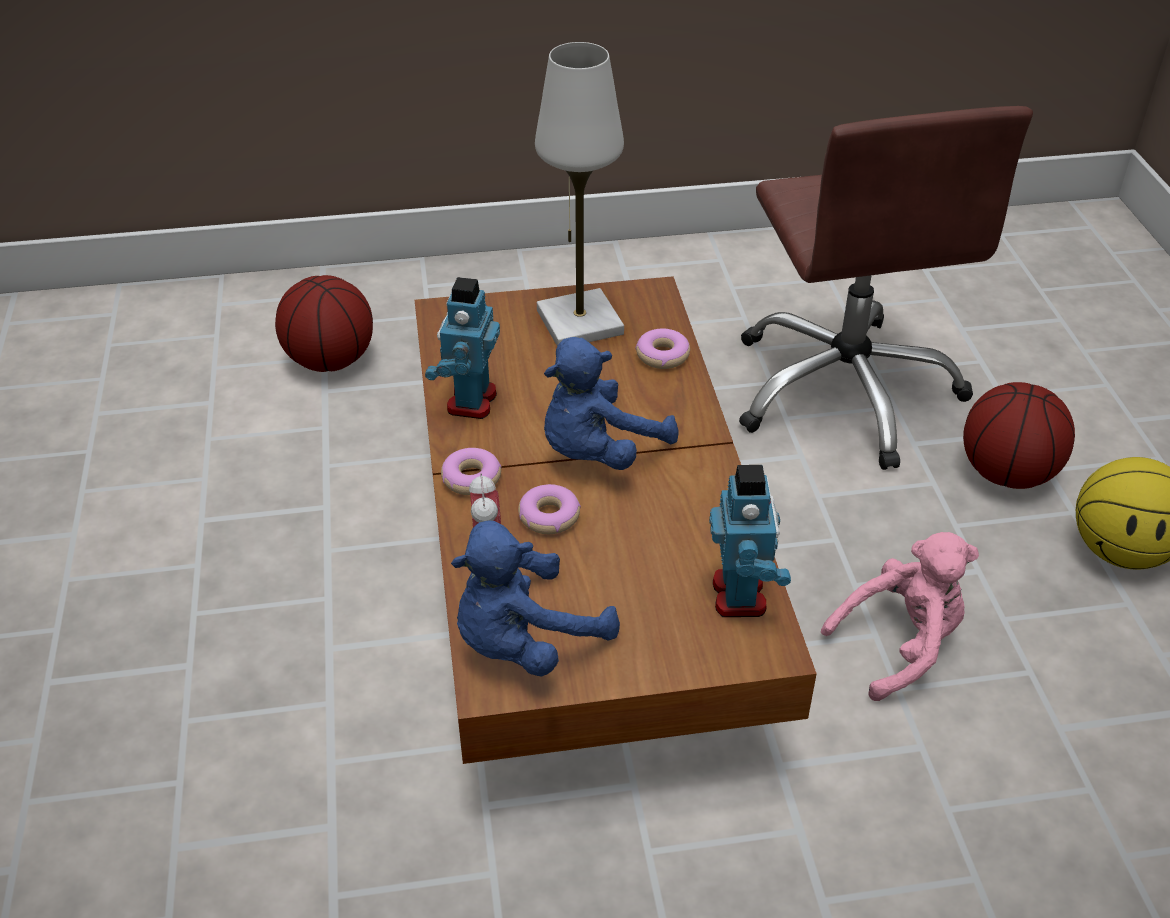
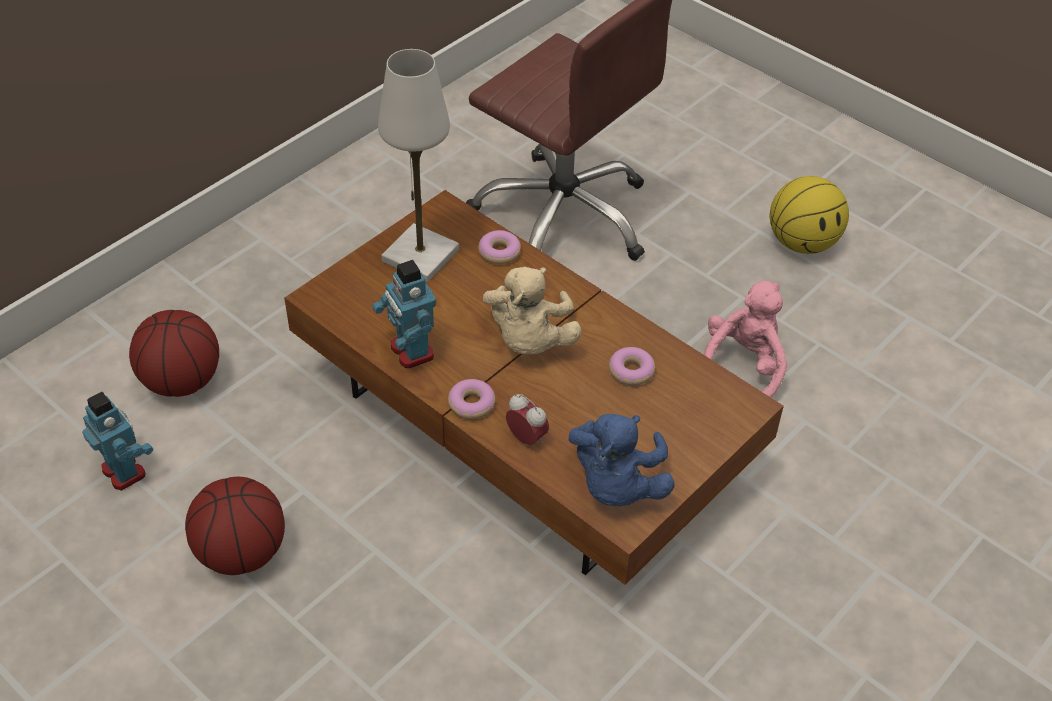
camera: 40 degrees left, 5 degrees up
(549, 516) = (546, 400): donut -> donut (631, 371)
(598, 451) = (530, 341): blue plush toy -> beige plush toy
(740, 595) = (702, 384): toy robot -> toy robot (125, 471)
(1006, 473) = (703, 225): basketball -> basketball (241, 552)

